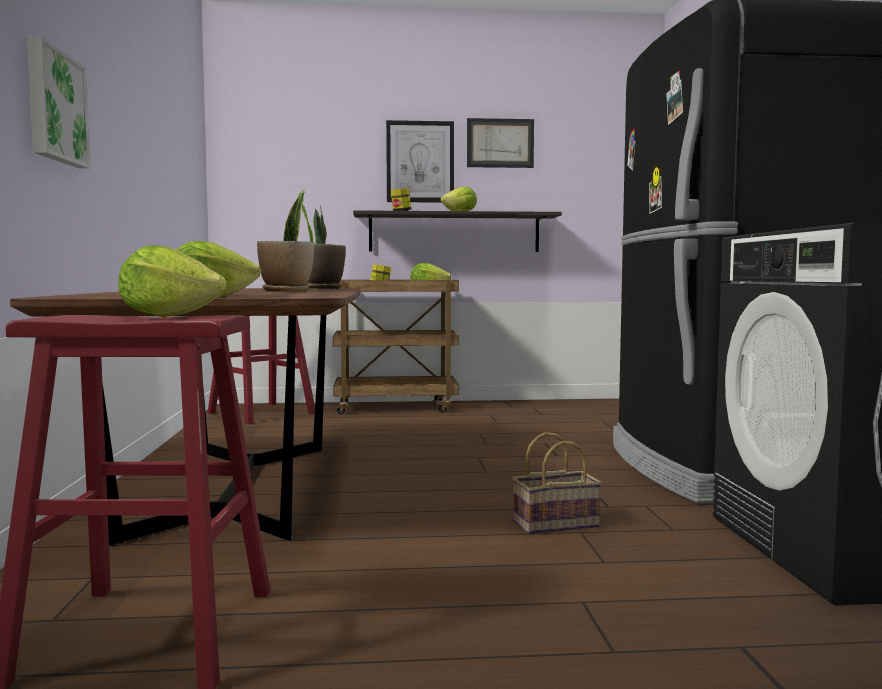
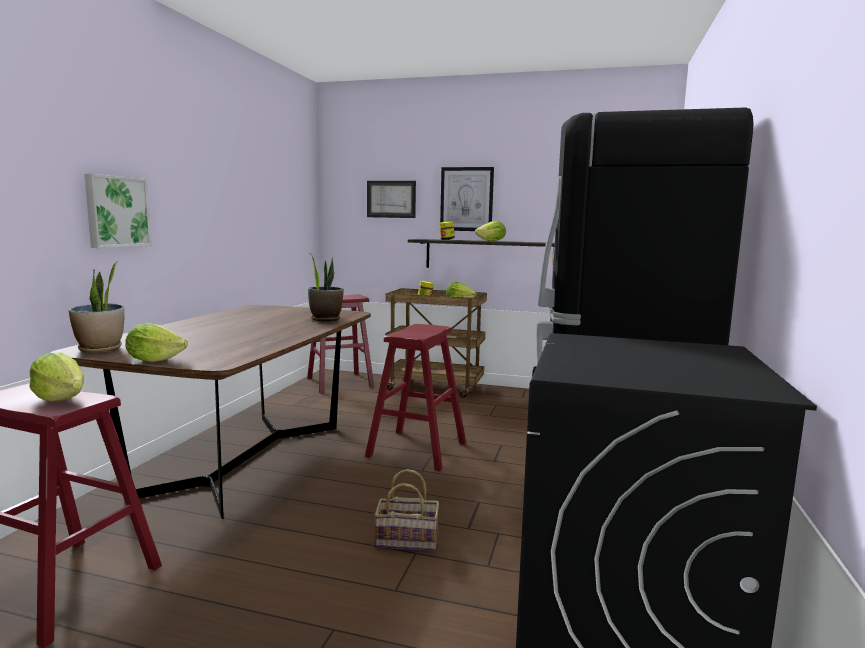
camera: 20 degrees right, 5 degrees up
(287, 291) = (277, 329): potted plant -> potted plant (101, 349)
(453, 456) = (417, 449): none -> red stool
(500, 143) = (531, 183): picture -> picture (391, 199)

